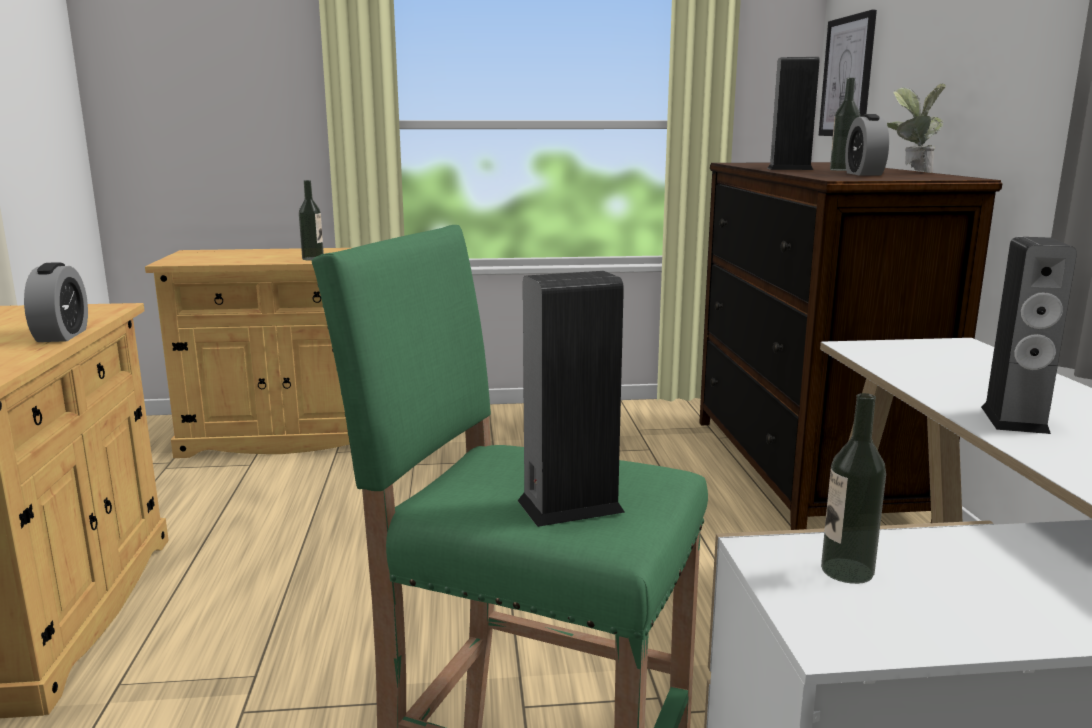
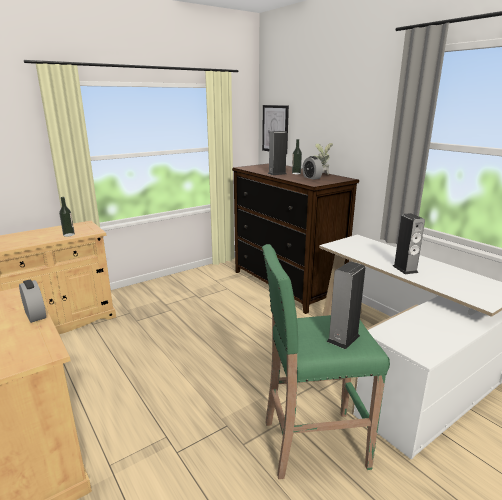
camera: 30 degrees left, 5 degrees up
(847, 571) = (404, 333): bottle -> none

